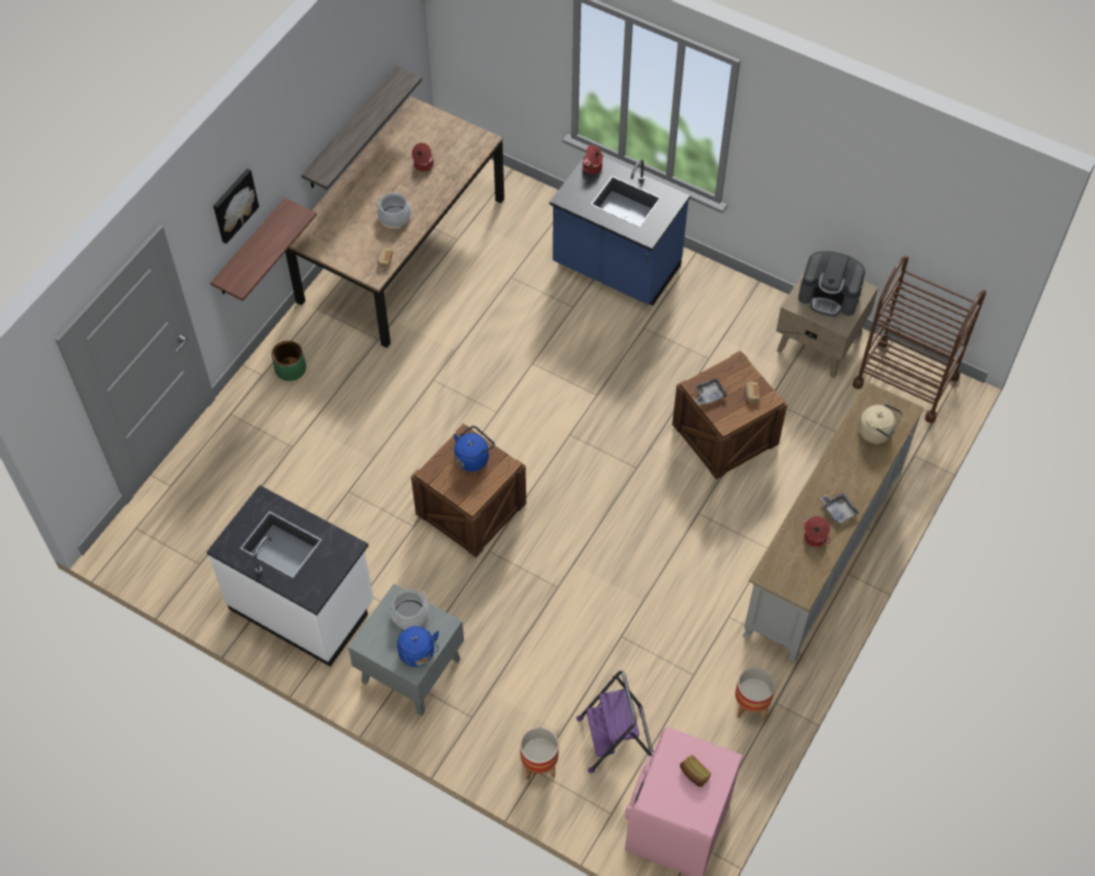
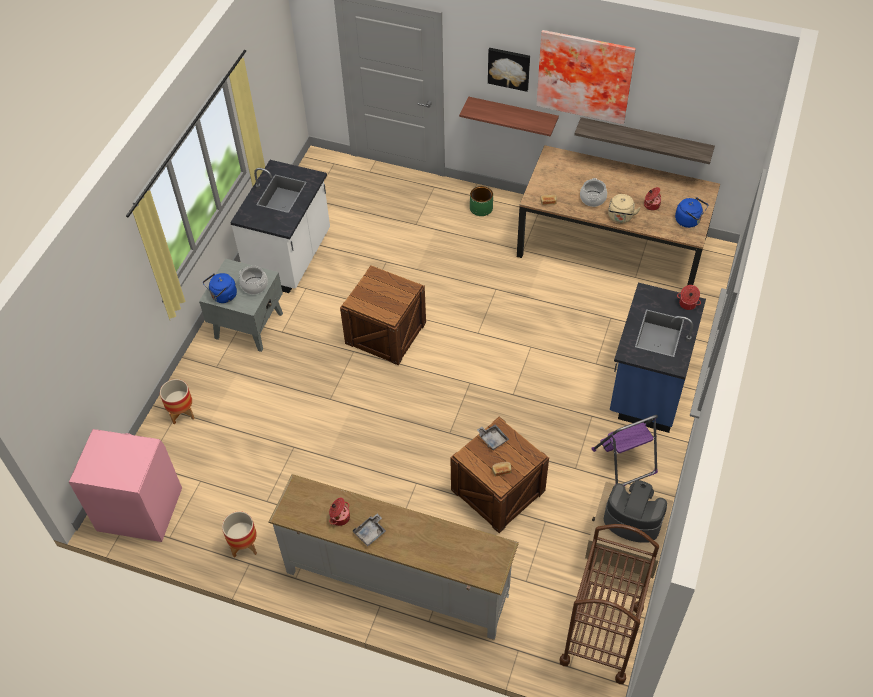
camera: 80 degrees right, 5 degrees down
(292, 128) = (585, 75): none -> picture
(473, 457) = (393, 296): blue kettle -> blue kettle (689, 221)
(619, 738) = (208, 459): purple step ladder -> purple step ladder (625, 462)
(694, 774) = (119, 462): bread -> none
(829, 296) = (632, 519): coffee machine -> coffee machine turned 105 degrees clockwise
(877, 432) = (461, 555): beige kettle -> beige kettle (620, 217)

